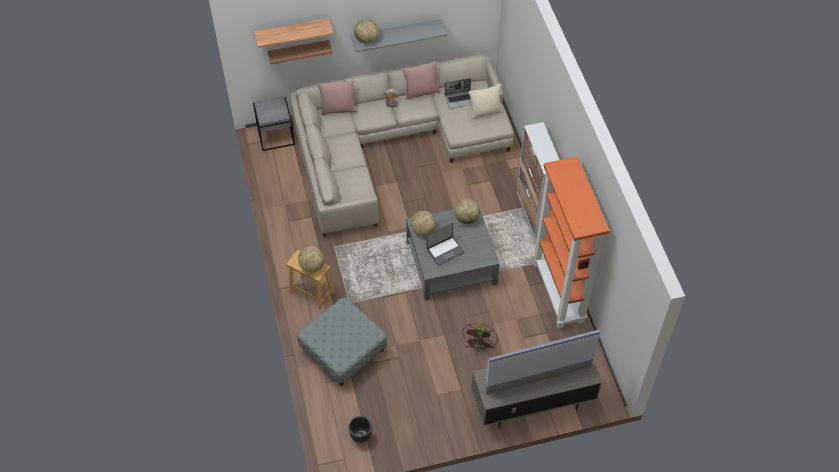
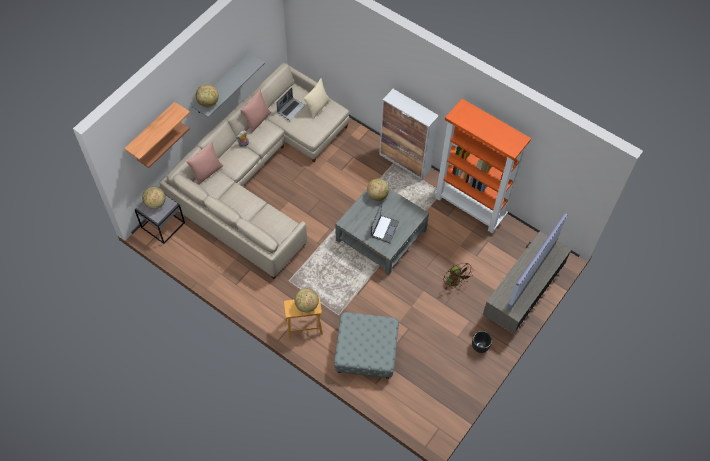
camera: 40 degrees left, 5 degrees up
(361, 436) = (435, 403): black planter -> black planter (480, 347)
(423, 230) = (356, 224): globe -> globe (155, 203)

